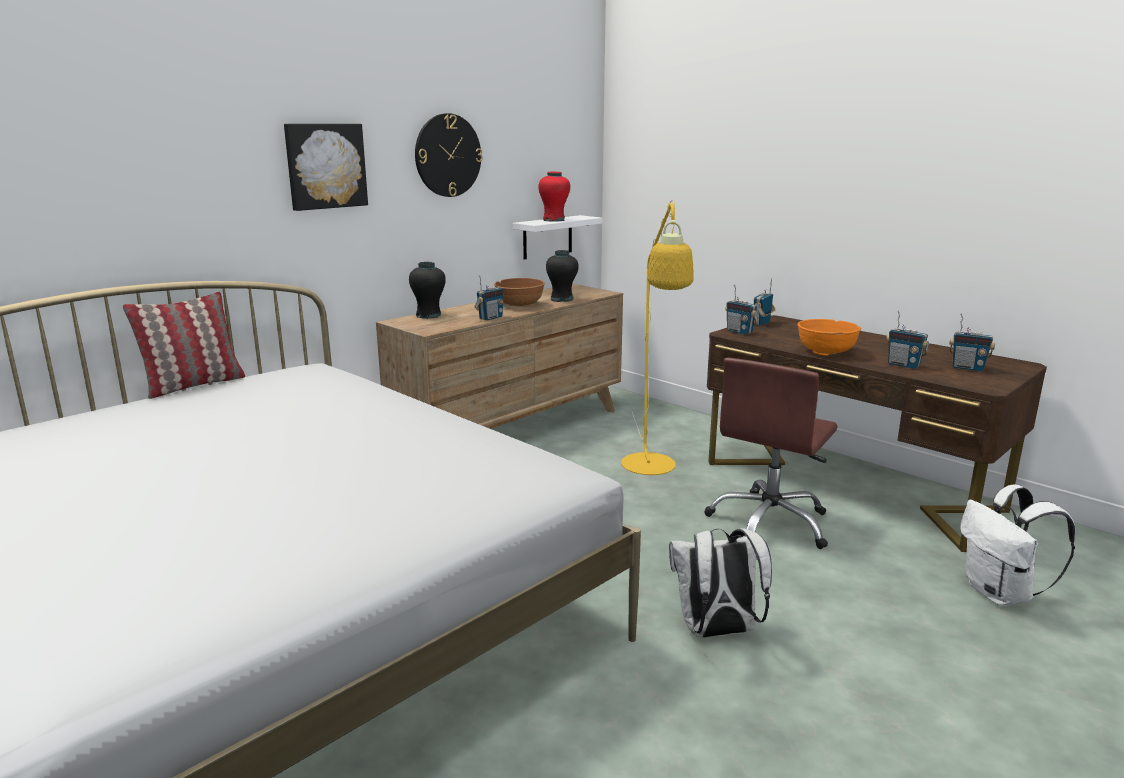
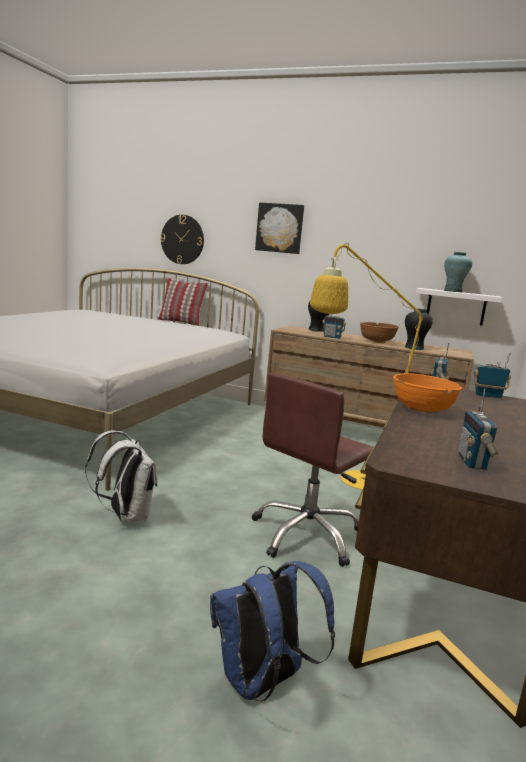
camera: 65 degrees right, 5 degrees down
(448, 155) = (367, 230): wall clock -> wall clock (182, 239)
(554, 220) = (453, 291): red vase -> turquoise vase
(770, 523) = (307, 535): brown office chair -> brown office chair turned 60 degrees counterclockwise
(903, 365) = (428, 434): radio -> none
(1000, 594) = (262, 683): white backpack -> blue backpack

